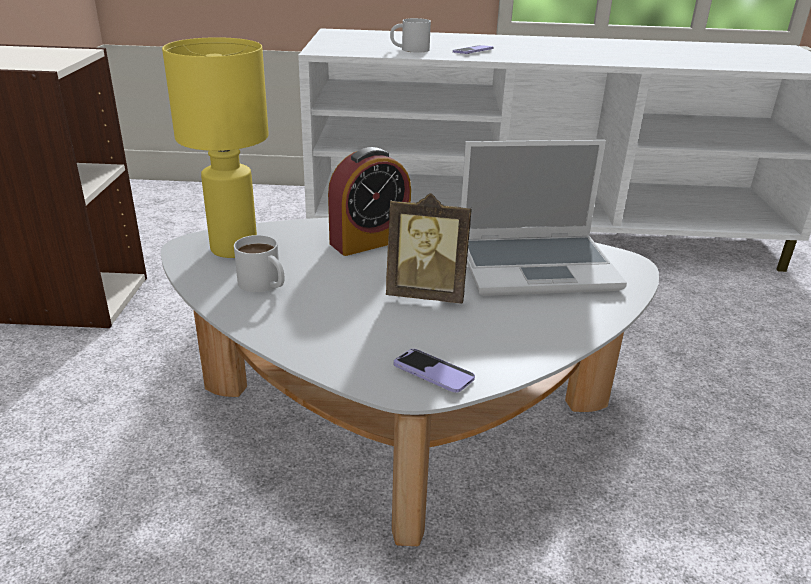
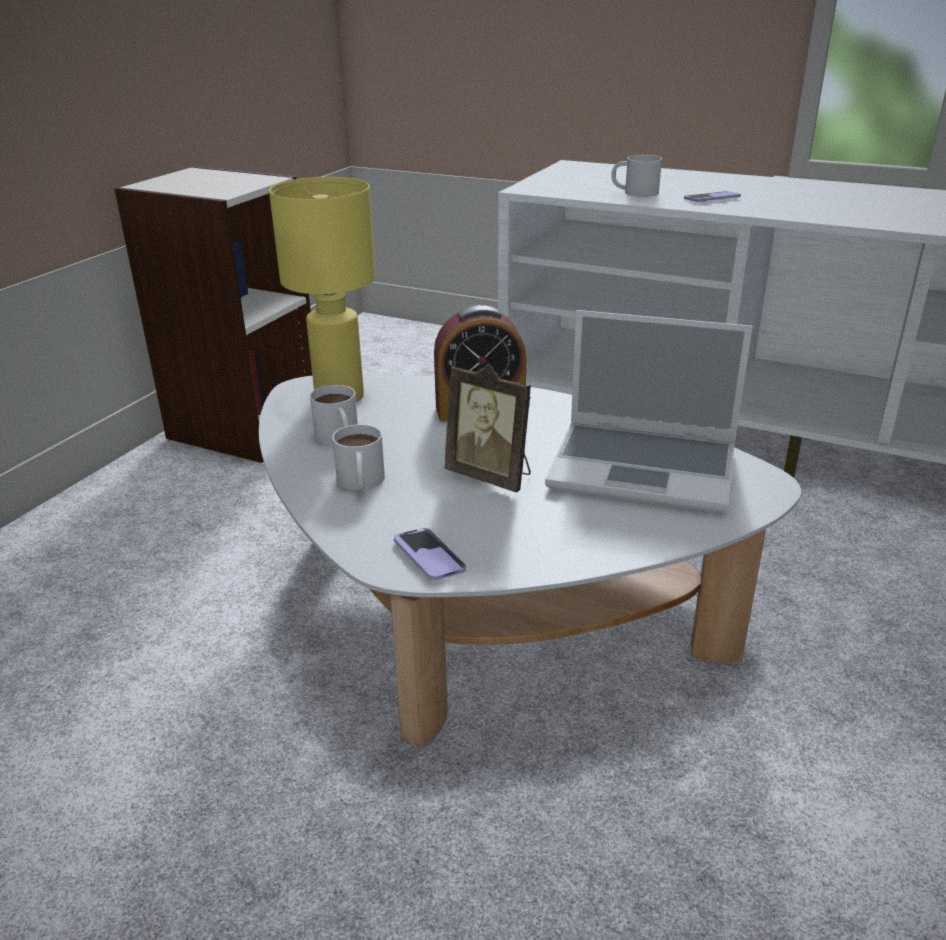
camera: 25 degrees right, 0 degrees up
(319, 321) = (361, 483): none -> white mug

